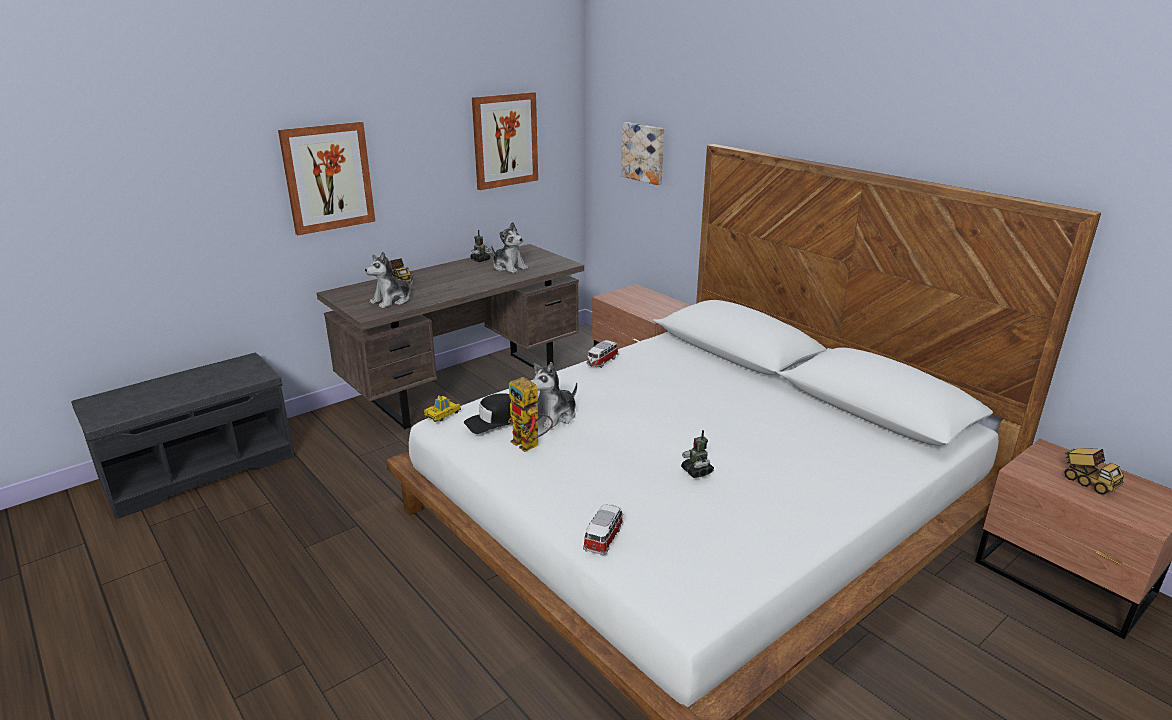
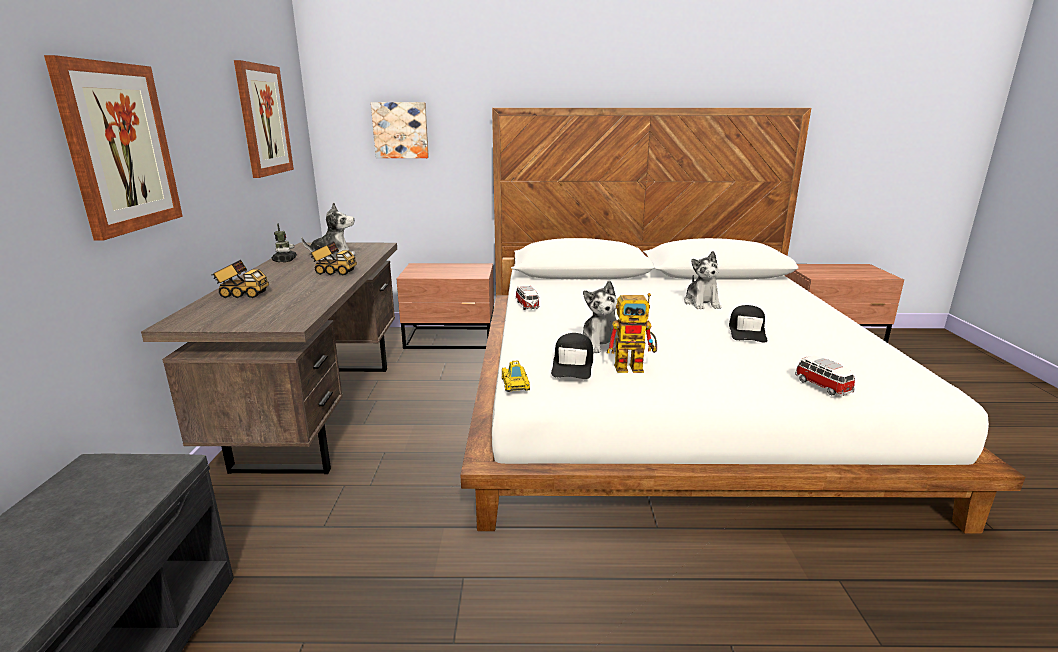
camera: 50 degrees left, 5 degrees down
(392, 301) = (282, 307): plush toy -> plush toy (701, 303)
(697, 471) = (747, 331): toy robot -> black cap
(1087, 482) = (839, 271): toy truck -> toy truck (334, 272)

